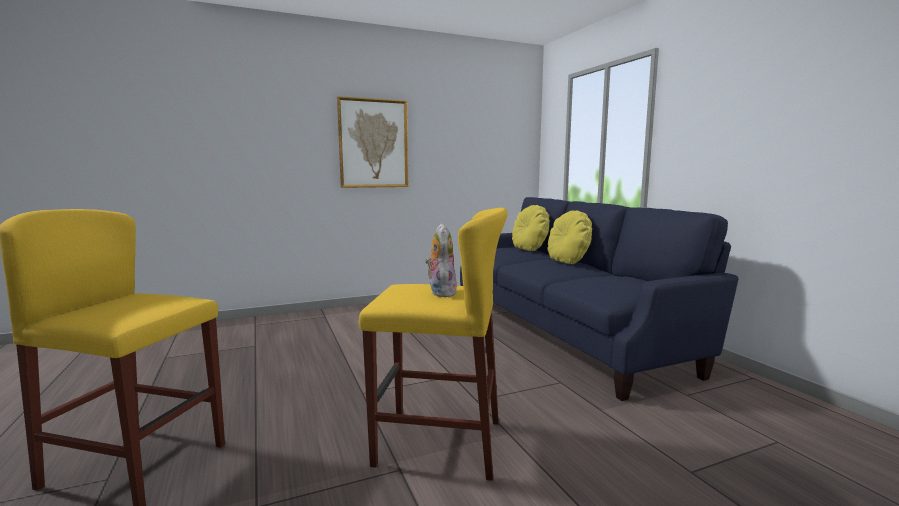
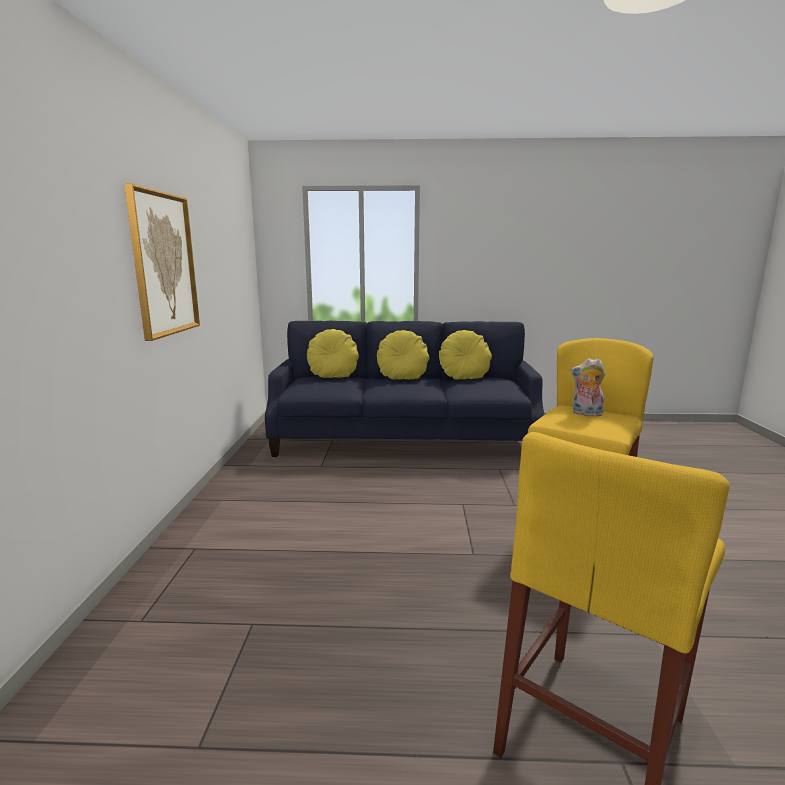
camera: 65 degrees left, 5 degrees up
(620, 276) = (464, 378): none -> yellow pillow

